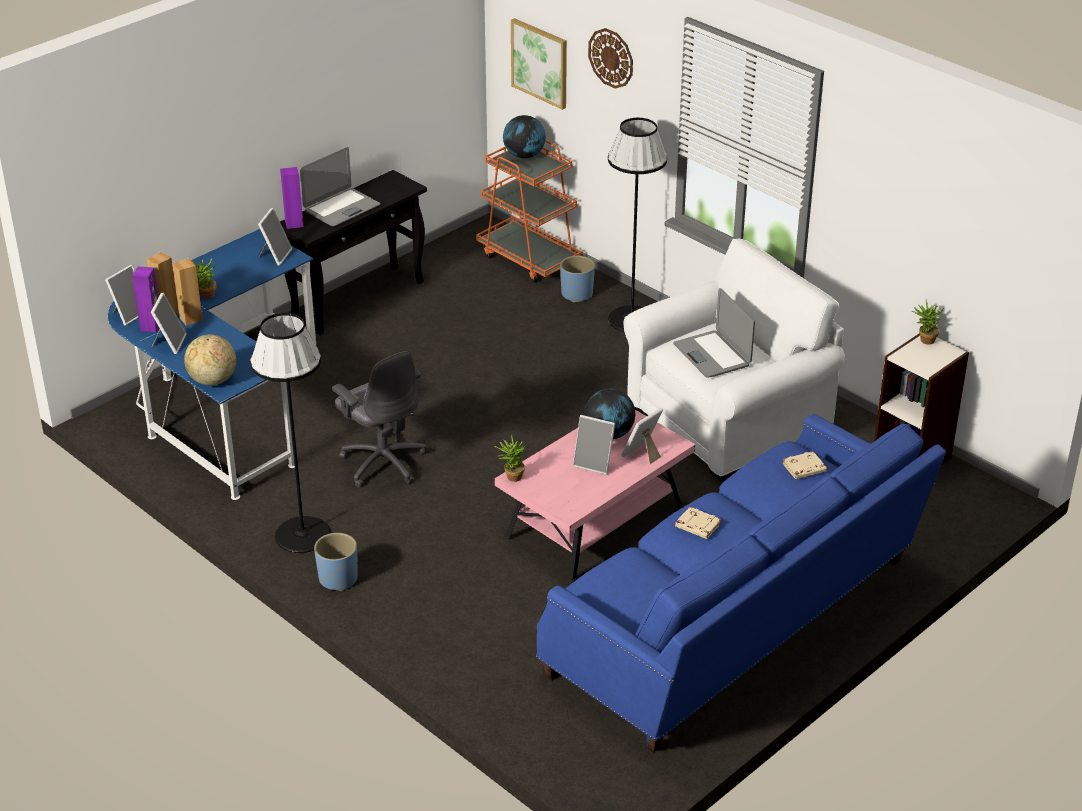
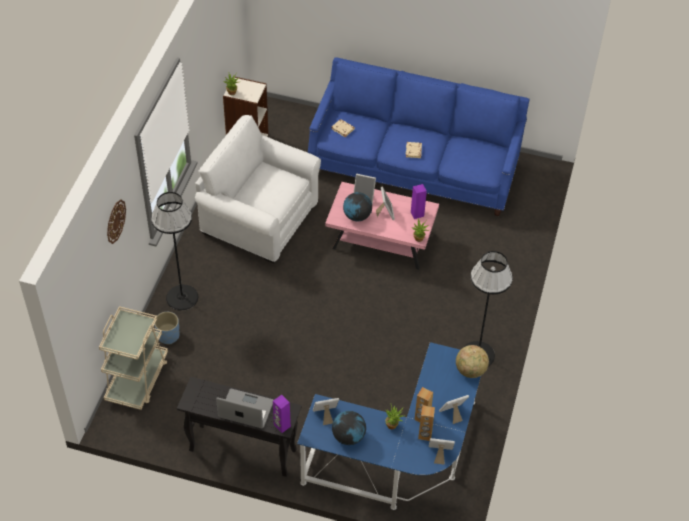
camera: 120 degrees left, 15 degrees up
(151, 326) = (443, 434): purple speaker -> purple speaker (417, 214)
(337, 579) = (498, 322): blue planter -> none
(383, 462) = (396, 350): grey office chair -> none
(524, 156) = (118, 340): globe -> globe (348, 436)
(529, 258) = (137, 379): orange cart -> beige cart
(540, 63) = (90, 295): picture -> none
(712, 355) = (273, 188): laptop -> none

